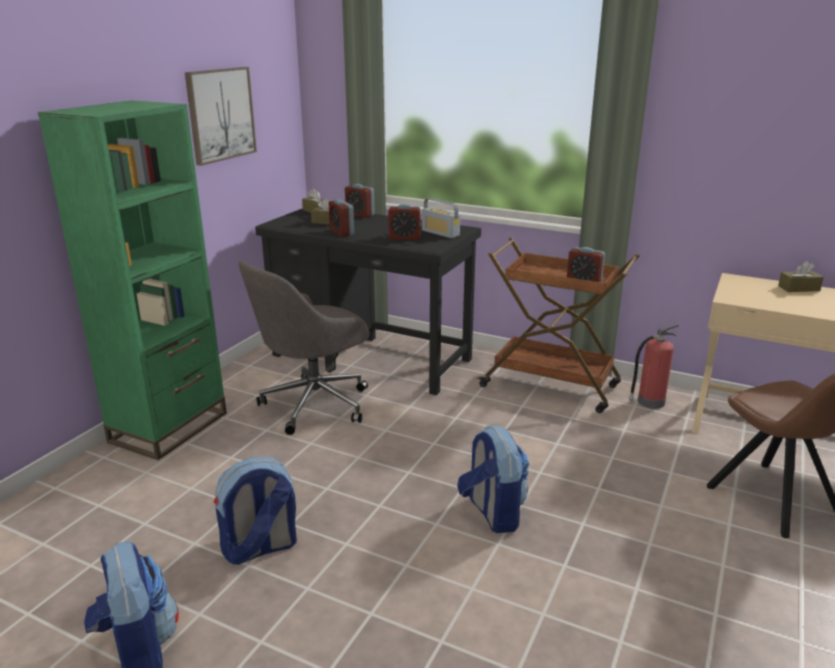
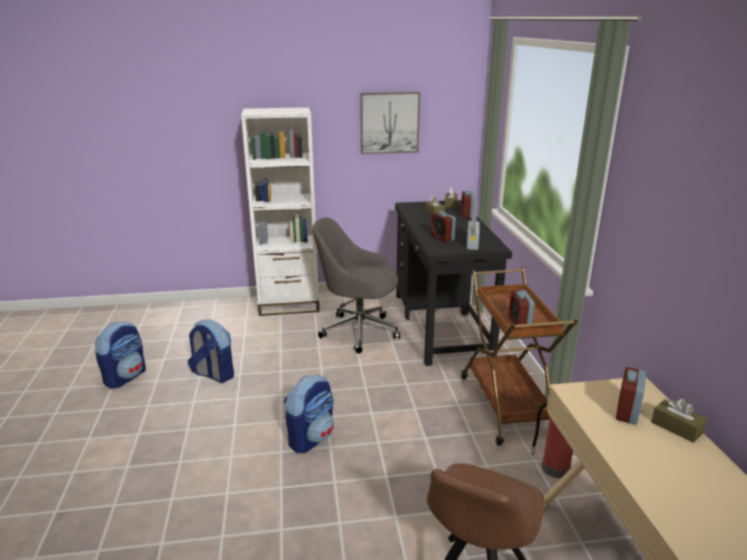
camera: 55 degrees right, 0 degrees up
(169, 427) = (289, 304): green bookcase -> white bookcase
(342, 232) = (421, 222): alarm clock -> alarm clock (627, 412)

